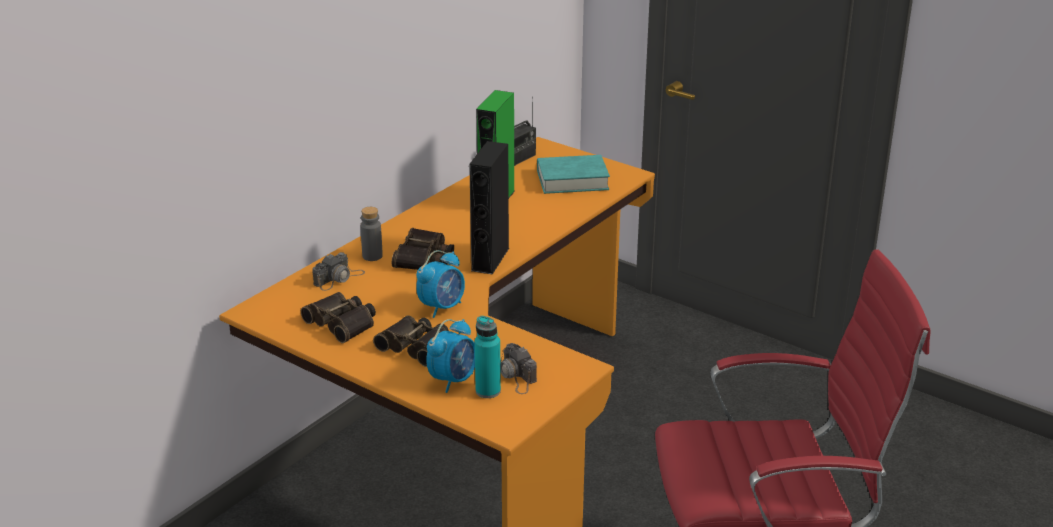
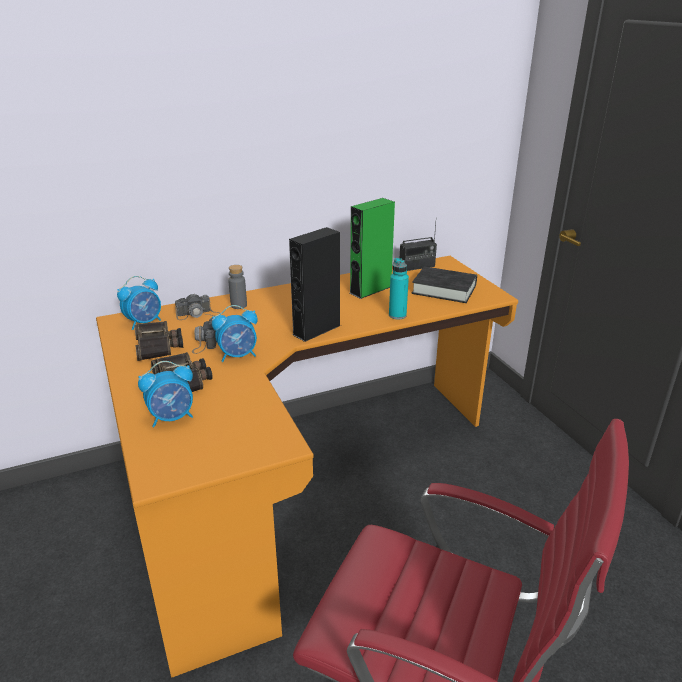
camera: 30 degrees right, 0 degrees up
(290, 304) = (144, 322): none -> alarm clock
(424, 258) = (271, 316): binoculars -> none
(488, 391) = (184, 437): turquoise bottle -> turquoise bottle (397, 315)
(516, 376) = (222, 432): camera -> camera (206, 341)
(572, 180) = (444, 289): turquoise book -> black book

